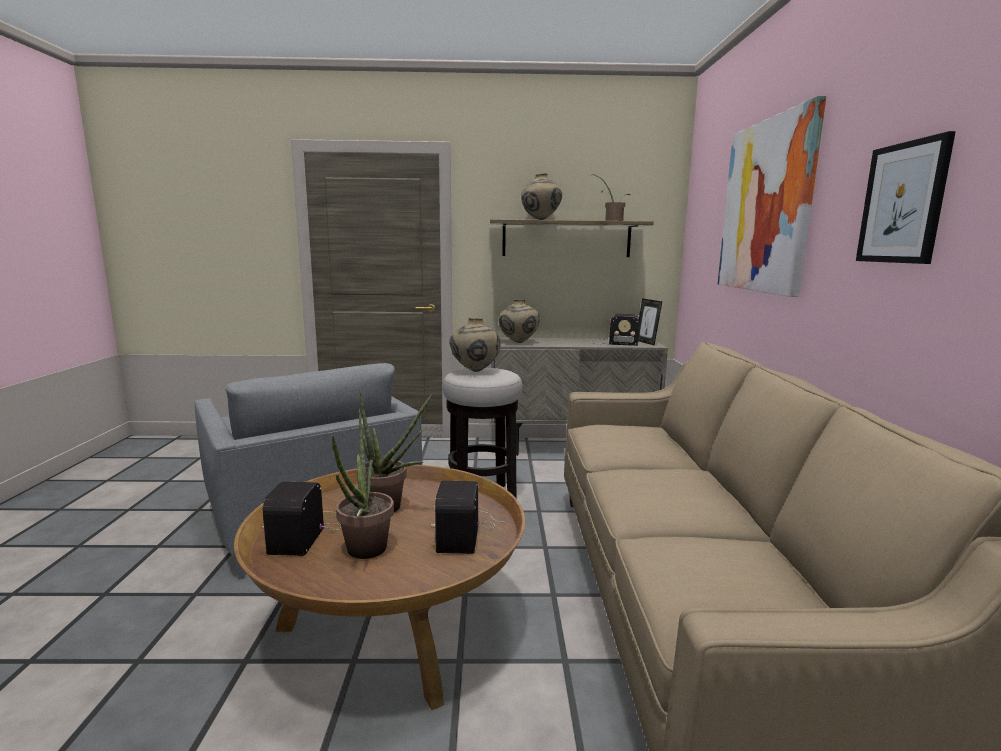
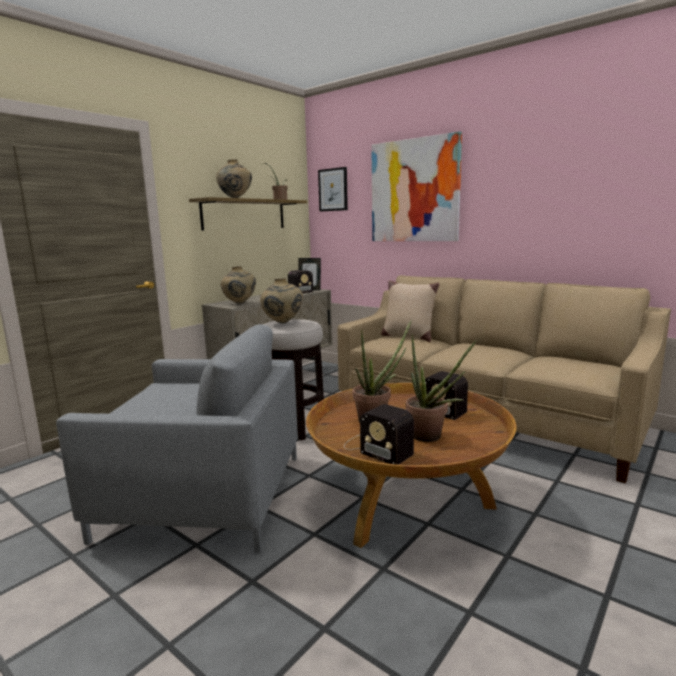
camera: 50 degrees left, 0 degrees up
(660, 436) = (408, 337): none -> beige pillow
(902, 203) = (530, 190): picture -> picture (333, 189)

